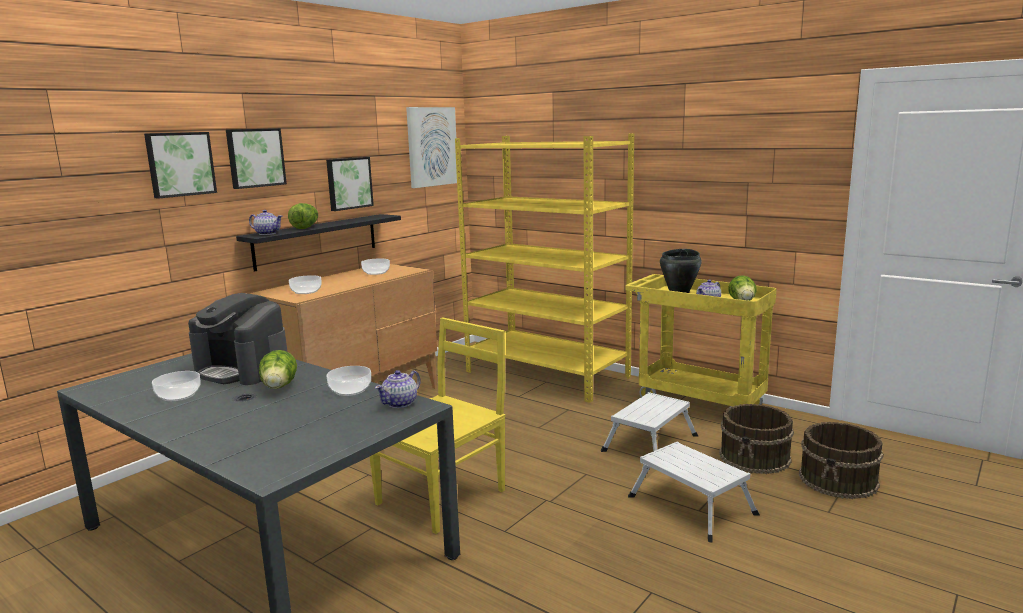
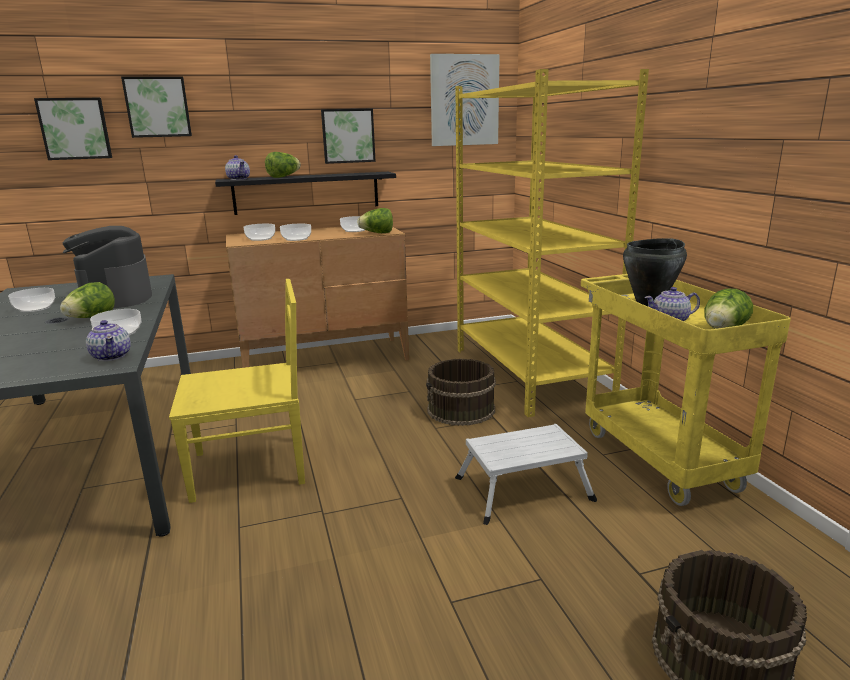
camera: 35 degrees right, 5 degrees up
(255, 158) = (237, 104): picture -> picture (75, 129)
(344, 287) = (296, 239): none -> bowl
(400, 403) = (112, 356): teapot -> teapot turned 105 degrees counterclockwise
(406, 272) = (377, 233): none -> lettuce
(692, 505) = (453, 591): white step ladder -> none
(755, 457) = (633, 562): brown bucket -> brown bucket (461, 410)

